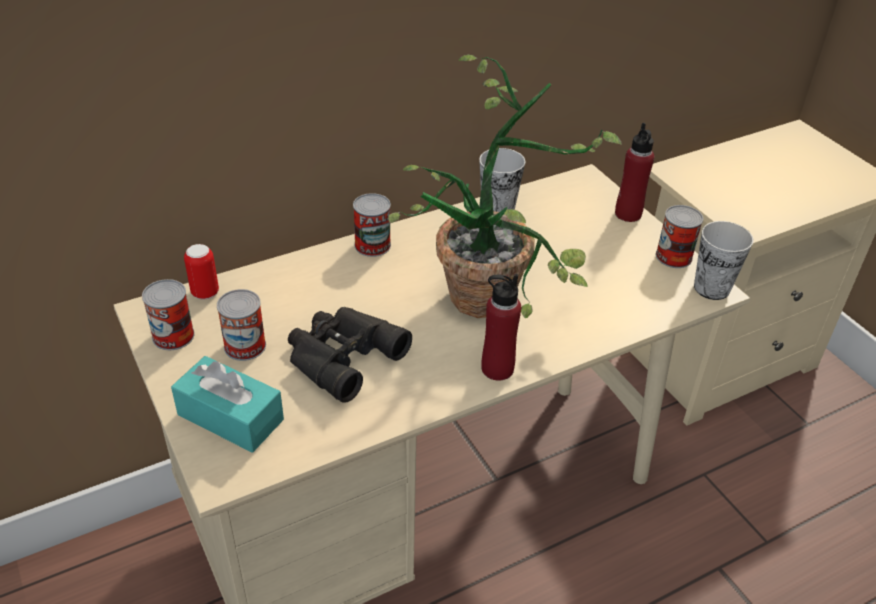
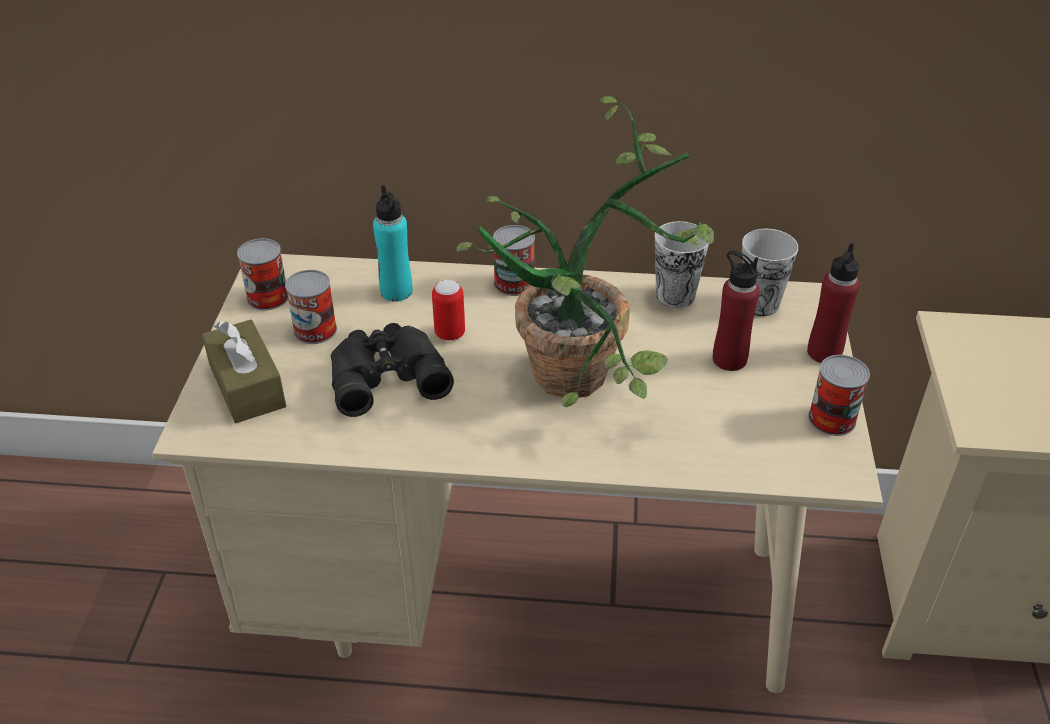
camera: 35 degrees right, 0 degrees up
(205, 292) = (327, 270): can -> can (450, 334)
(230, 417) = (247, 386): turquoise tissue box -> brown tissue box
(284, 287) = (396, 292): none -> turquoise bottle
(497, 368) = (517, 449): red bottle -> red bottle (729, 359)
(711, 288) = (843, 471): cup -> cup (759, 304)

